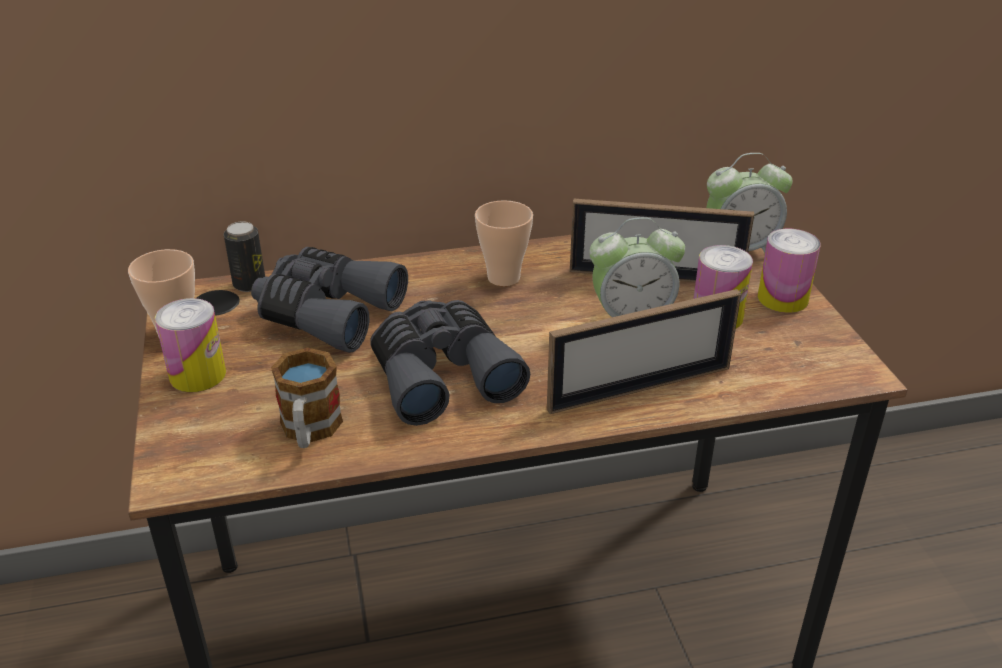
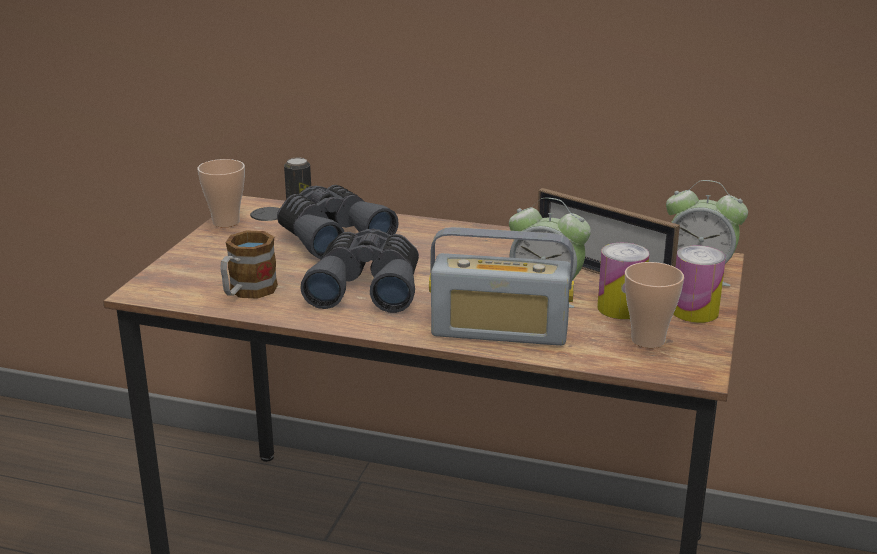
camera: 30 degrees right, 10 degrees down
(197, 374) = (214, 247): can -> none
(503, 277) = (480, 246): cup -> cup (648, 340)
(640, 388) = (500, 332): picture frame -> radio

